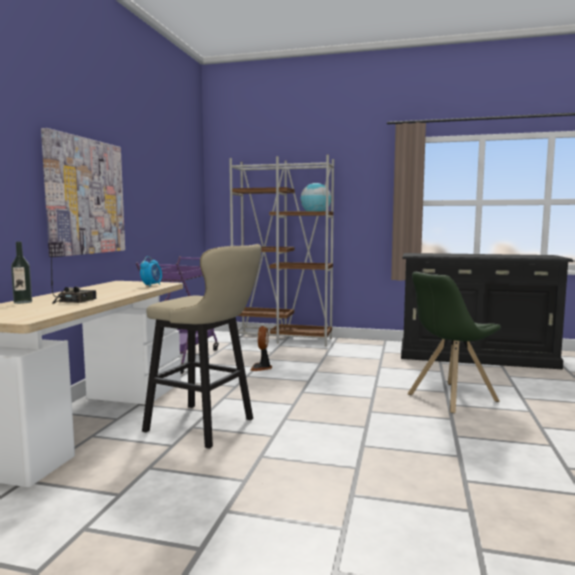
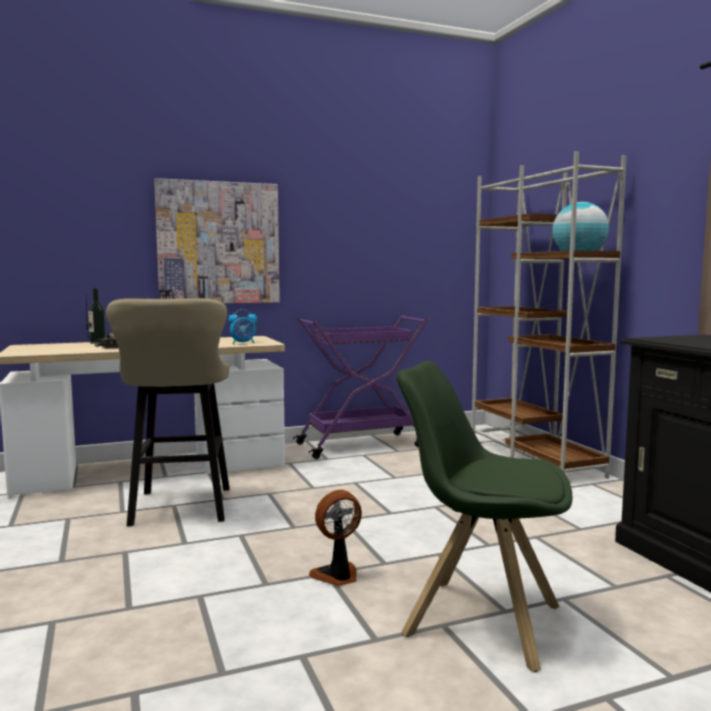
camera: 55 degrees right, 0 degrees up
(261, 368) = (396, 480): fan -> fan (337, 576)

